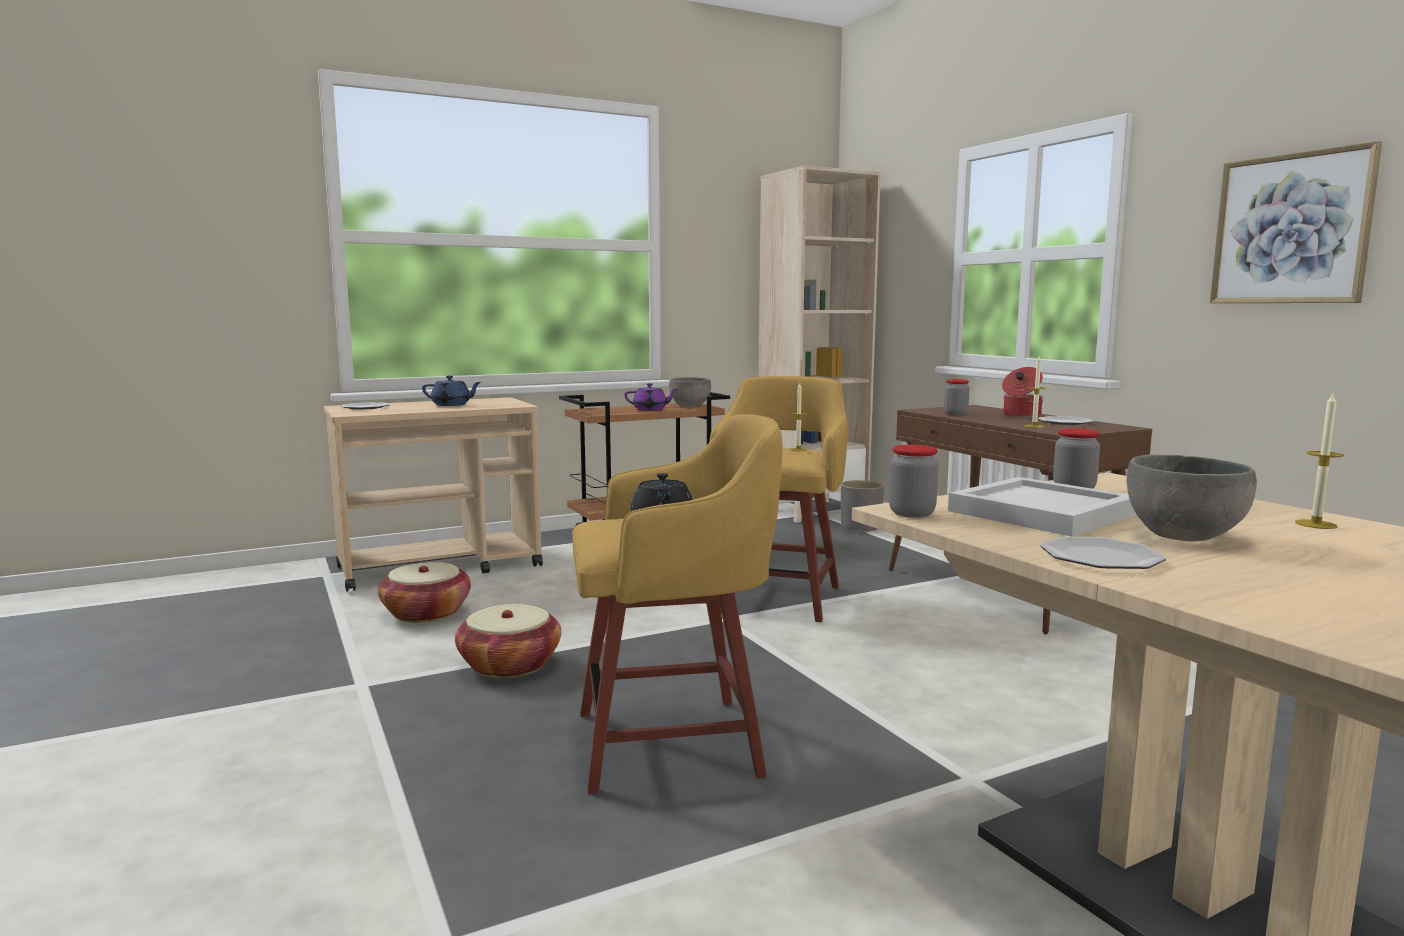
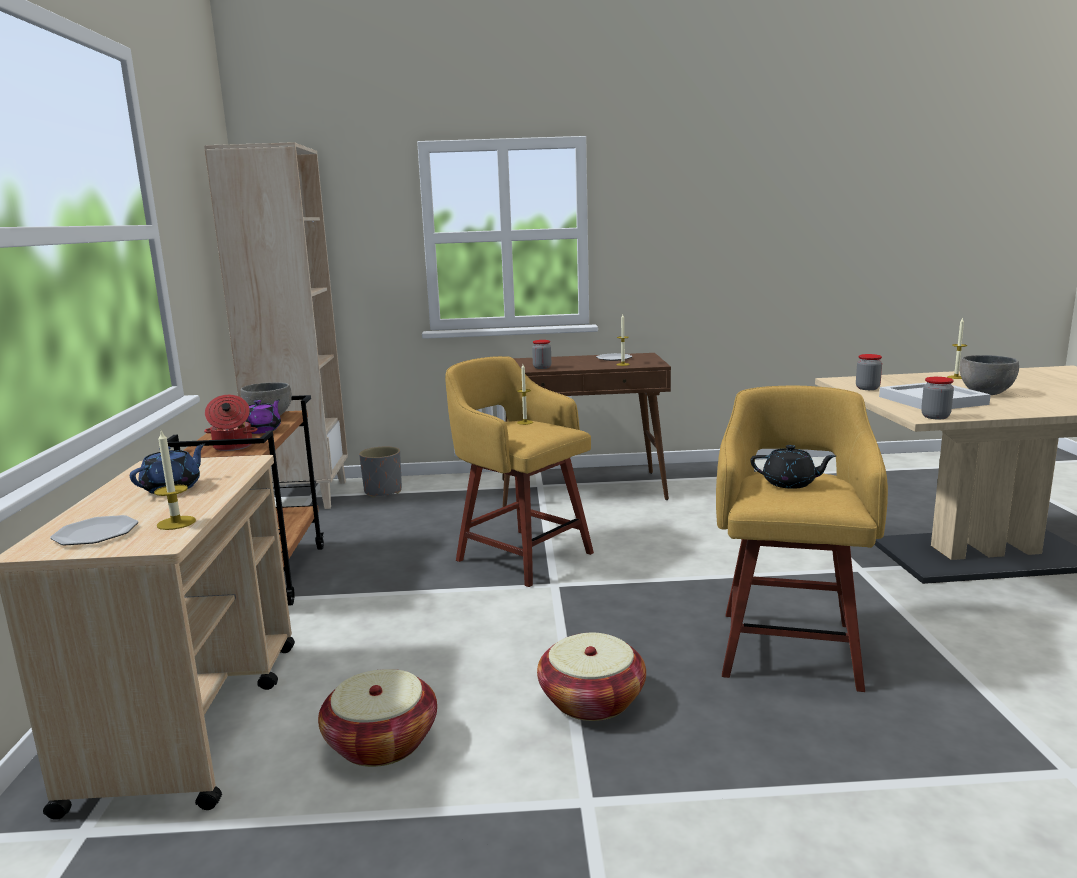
camera: 65 degrees left, 5 degrees up
(384, 411) = (176, 523): none -> candle
(1020, 416) = (571, 360): cooking pot -> cooking pot (232, 447)
(1101, 558) = (1034, 407): plate -> none
(1291, 229) = (703, 223): picture -> none

